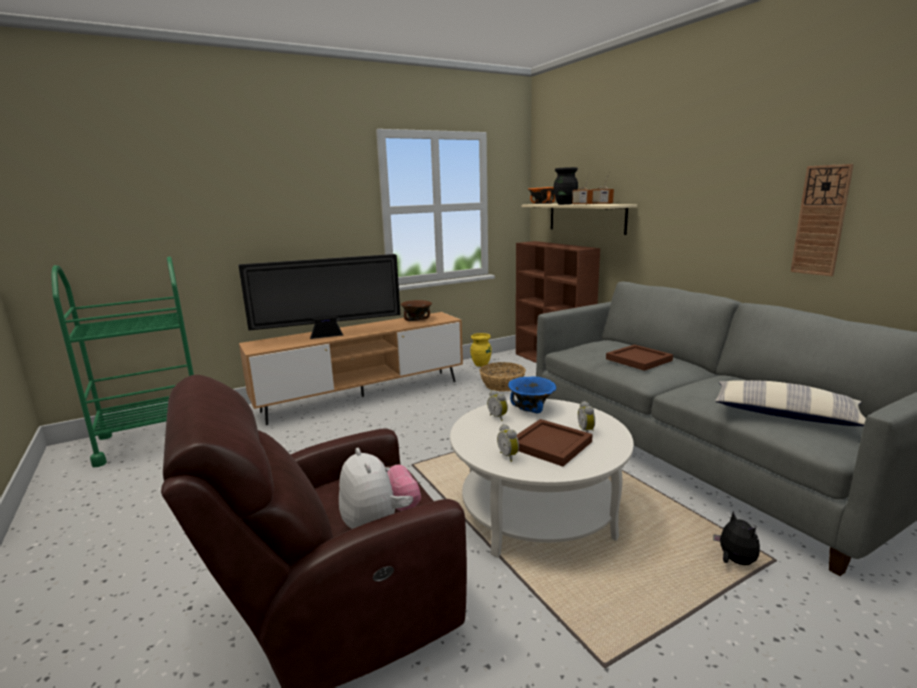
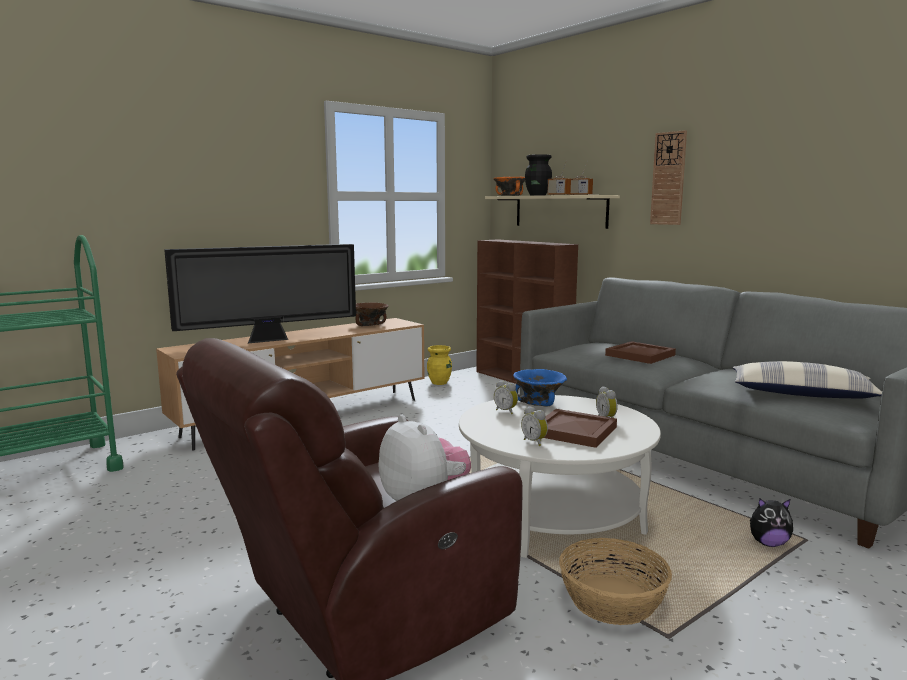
camera: 10 degrees left, 5 degrees down
(502, 385) = (472, 402): basket -> basket (613, 600)
(734, 561) = (768, 543): plush toy -> plush toy turned 120 degrees clockwise
(821, 221) = (813, 207): wall clock -> wall clock (668, 178)

